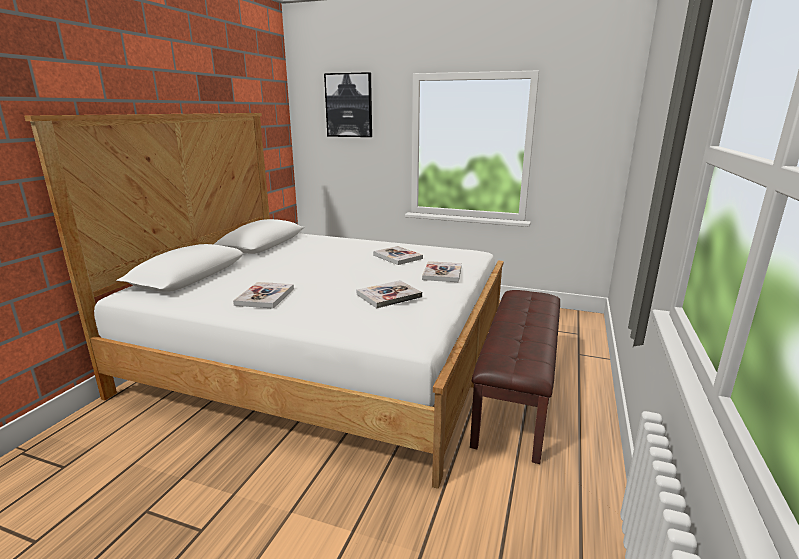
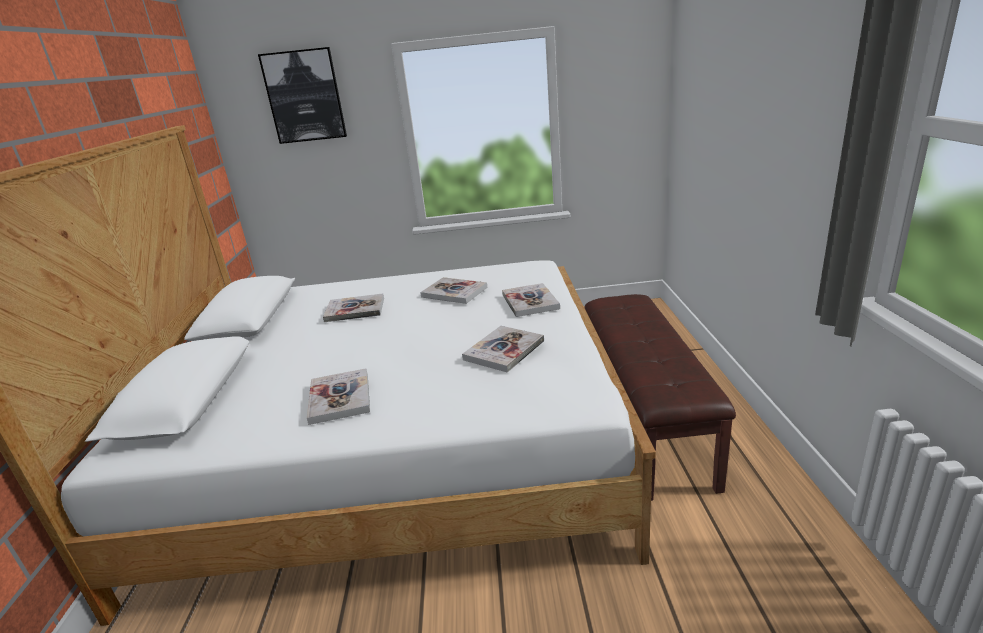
camera: 20 degrees left, 5 degrees up
(325, 253) = (355, 310): none -> book

